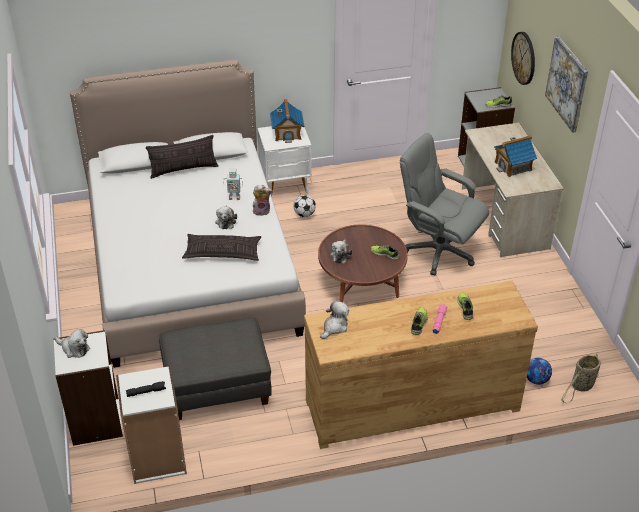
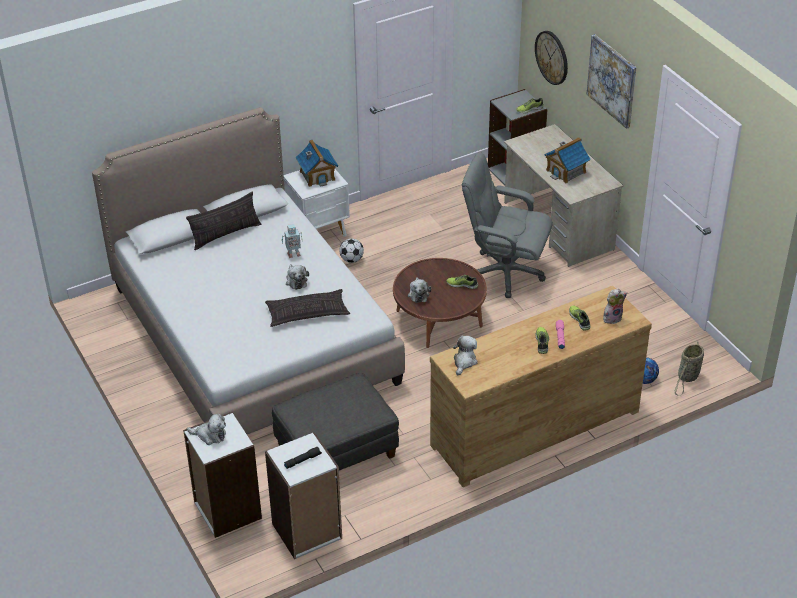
camera: 15 degrees left, 0 degrees up
(262, 211) = (328, 263): plush toy -> plush toy (612, 318)

